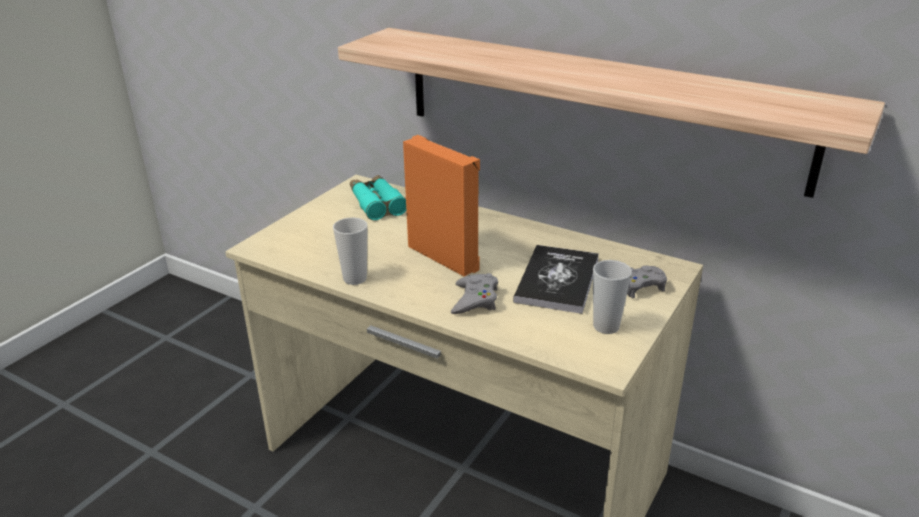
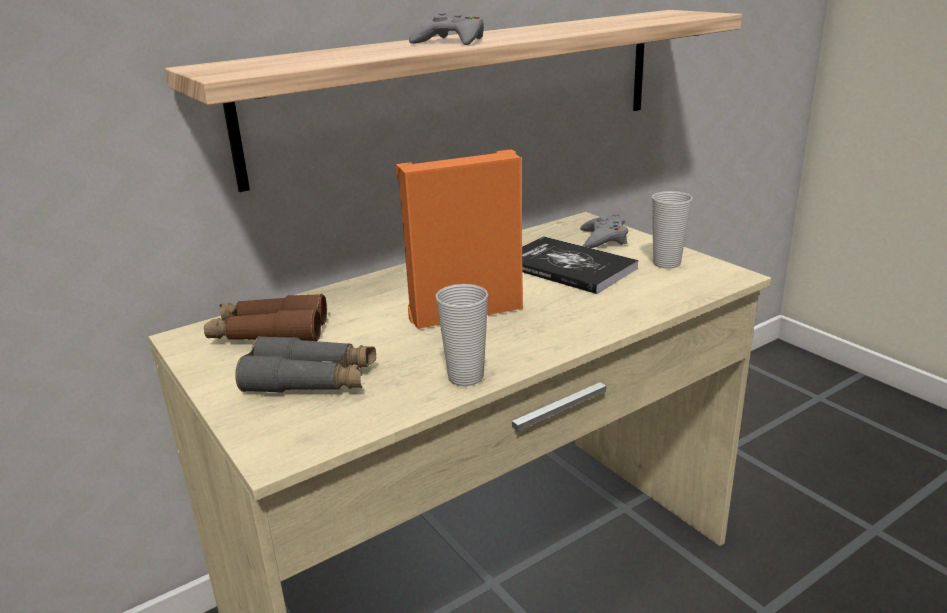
camera: 65 degrees left, 5 degrees down
(328, 233) = (311, 380): none -> grey binoculars
(376, 204) = (269, 333): turquoise binoculars -> brown binoculars
(475, 300) = (576, 311): grey game controller -> grey game controller (451, 41)

